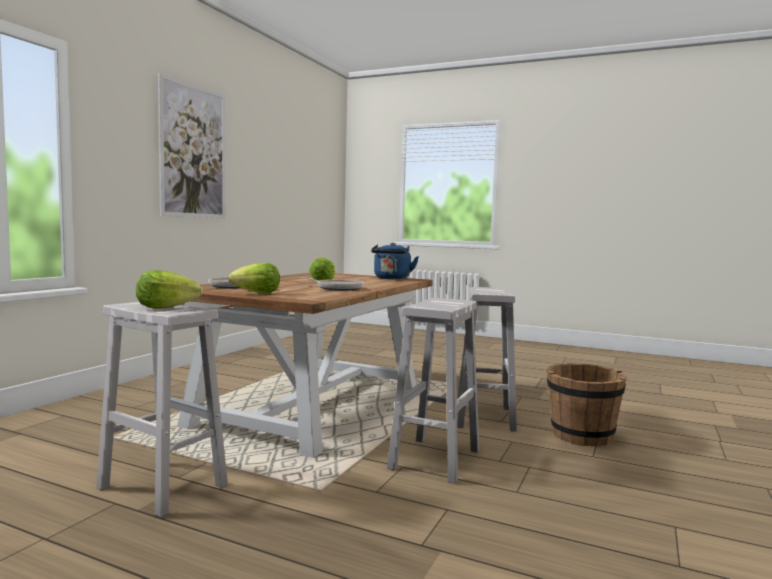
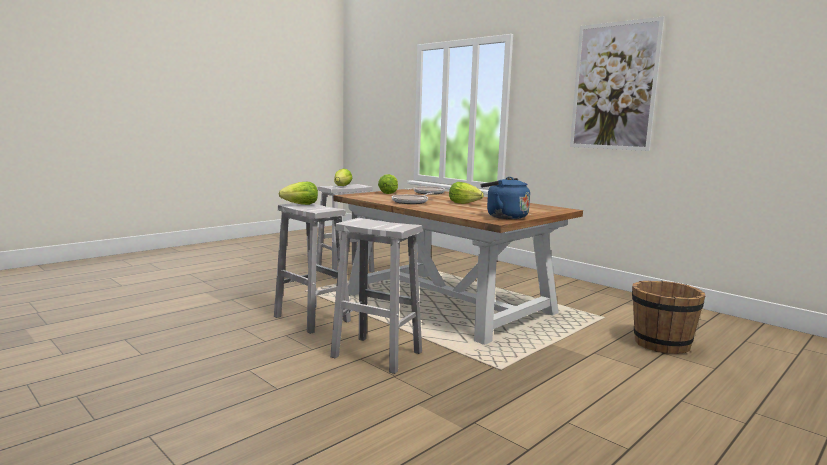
camera: 110 degrees right, 5 degrees up
(436, 305) = (301, 205): none -> lettuce
(581, 436) = (289, 382): brown bucket -> brown bucket (661, 344)

